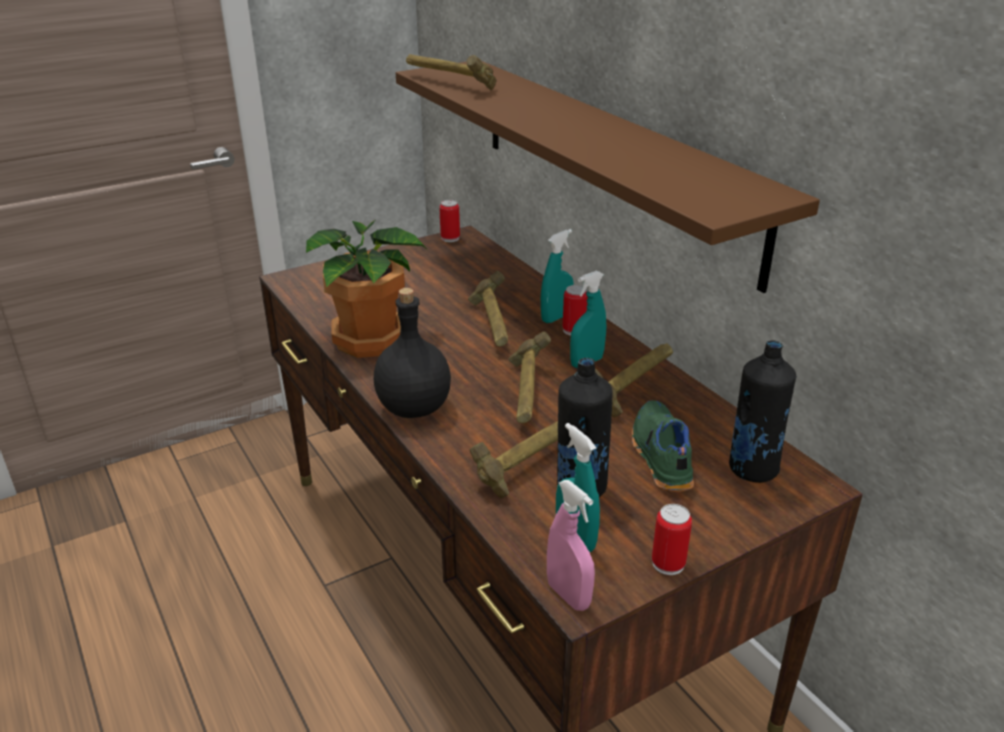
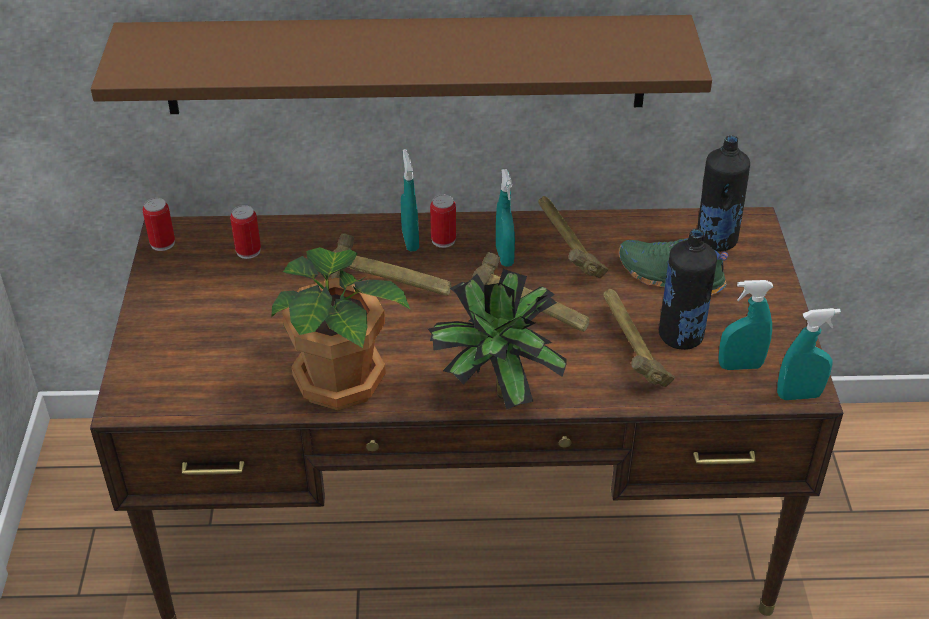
camera: 60 degrees left, 10 degrees up
(412, 408) = (492, 392): black bottle -> potted plant
(449, 84) = (192, 70): hammer -> none
(568, 595) = (799, 395): pink spray bottle -> turquoise spray bottle
(668, 563) = (793, 331): can -> can (248, 251)

